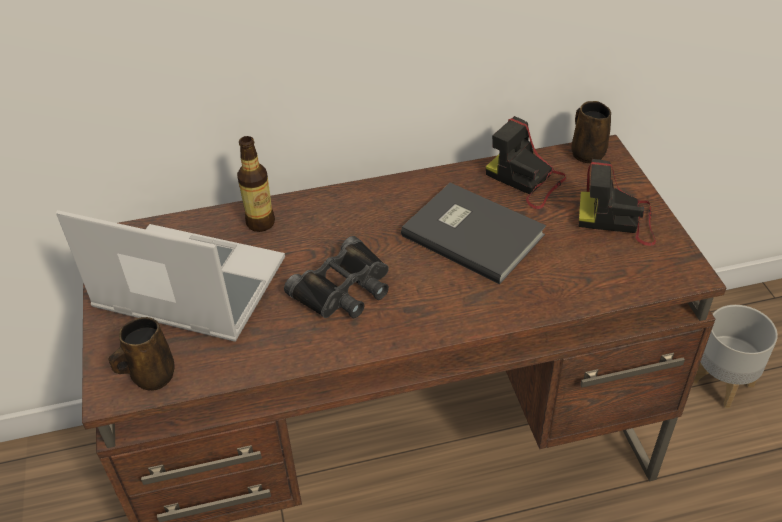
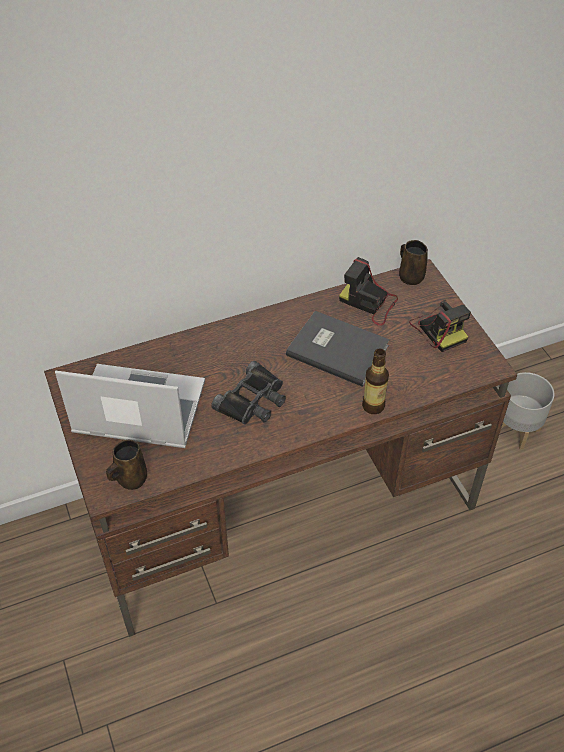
camera: 10 degrees left, 5 degrees up
(261, 223) = (179, 354): bottle -> bottle (373, 406)
(618, 220) = (439, 329): camera -> camera turned 120 degrees counterclockwise

